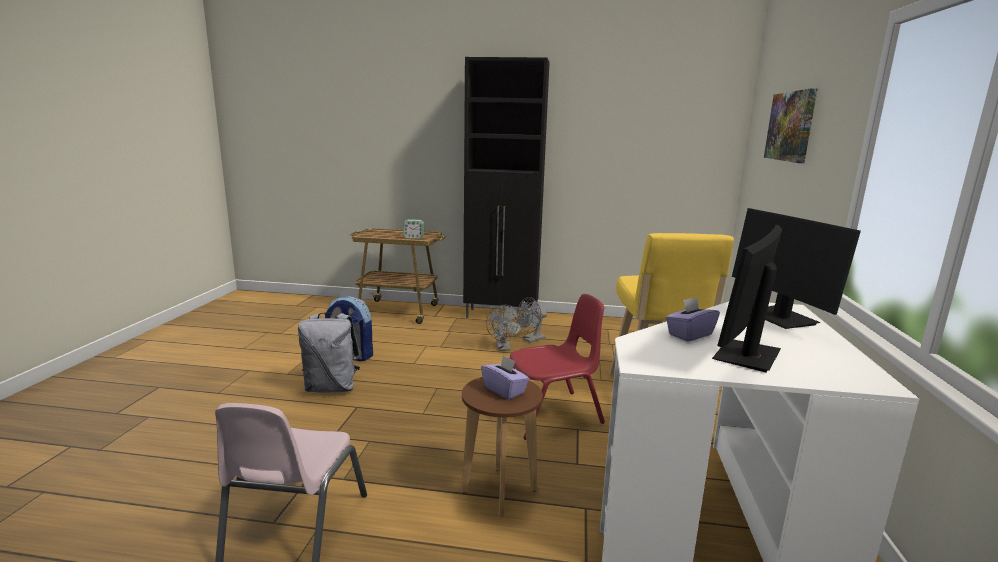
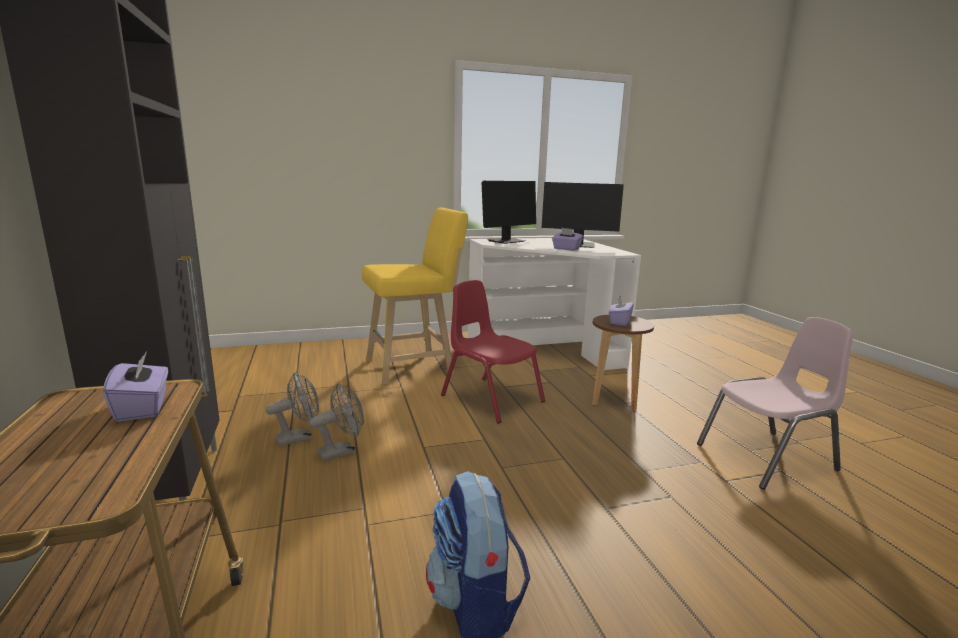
camera: 115 degrees left, 0 degrees up
(332, 388) = (593, 558): grey backpack -> none
(413, 237) = (143, 407): alarm clock -> purple tissue box
(531, 340) = (299, 437): grey fan -> grey fan turned 60 degrees counterclockwise
(791, 126) = (325, 121): picture -> none

